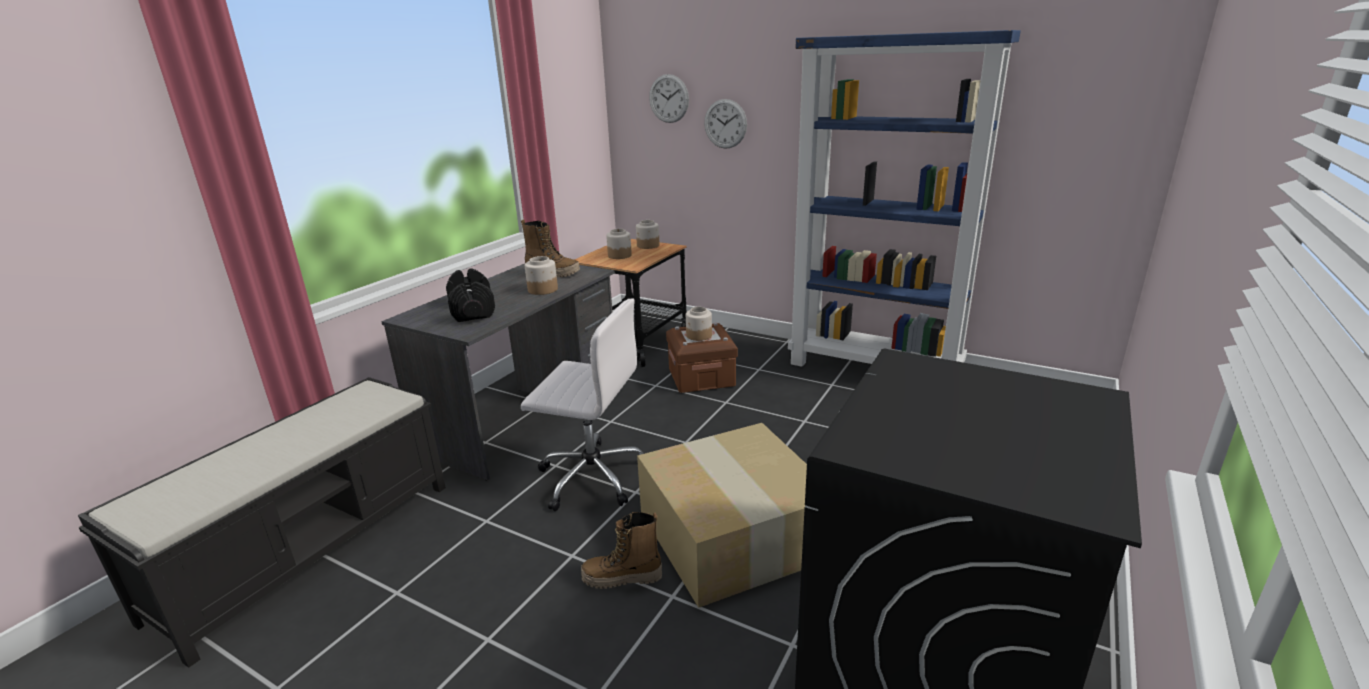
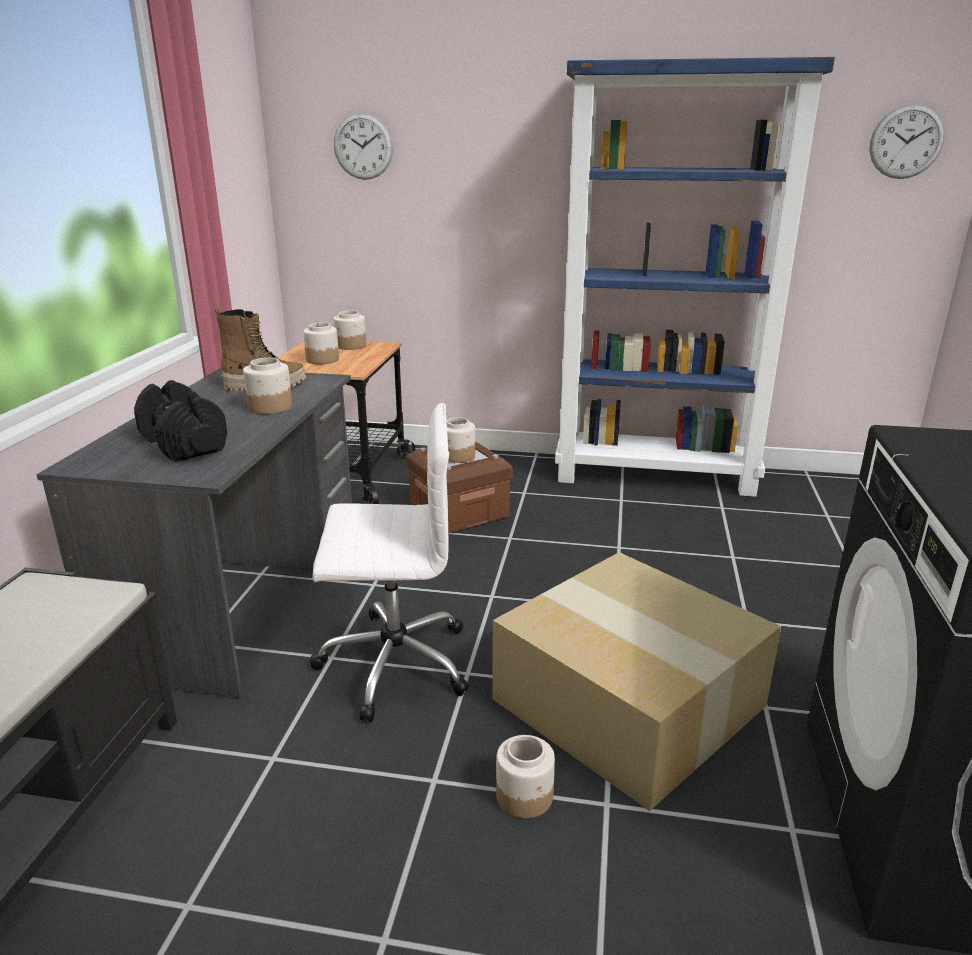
camera: 20 degrees left, 0 degrees up
(622, 578) = (525, 796): boot -> jar
(725, 124) = (446, 179): wall clock -> wall clock (906, 142)

